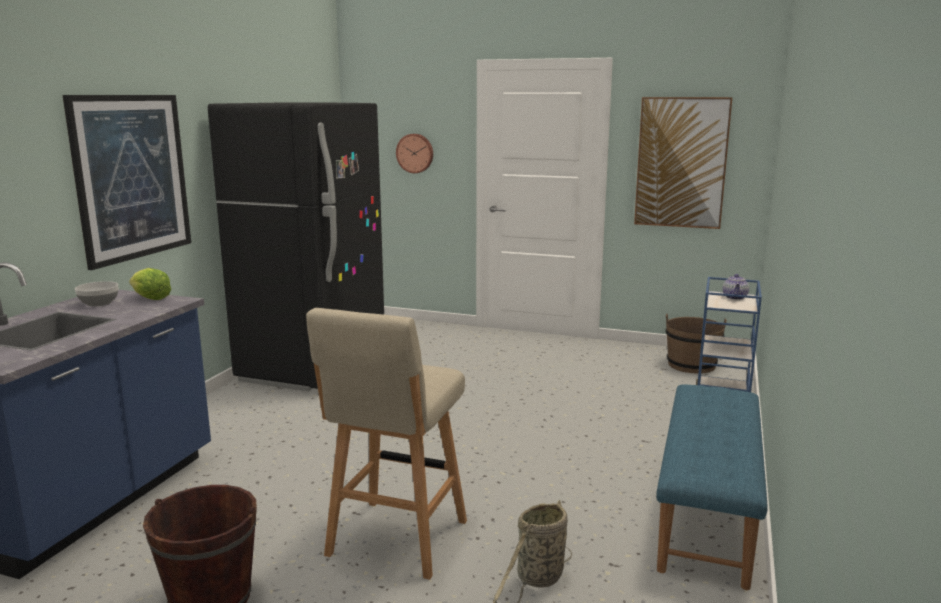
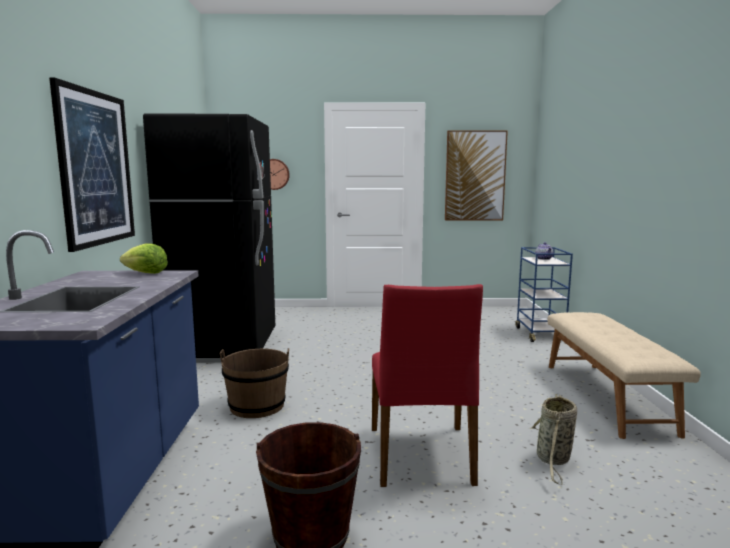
camera: 20 degrees left, 5 degrees down
(99, 303) = (98, 279): bowl -> none
(395, 541) = (421, 455): beige stool -> red chair
(691, 365) = (497, 315): brown bucket -> brown bucket (257, 406)
(708, 512) = (607, 396): blue bench -> beige bench

